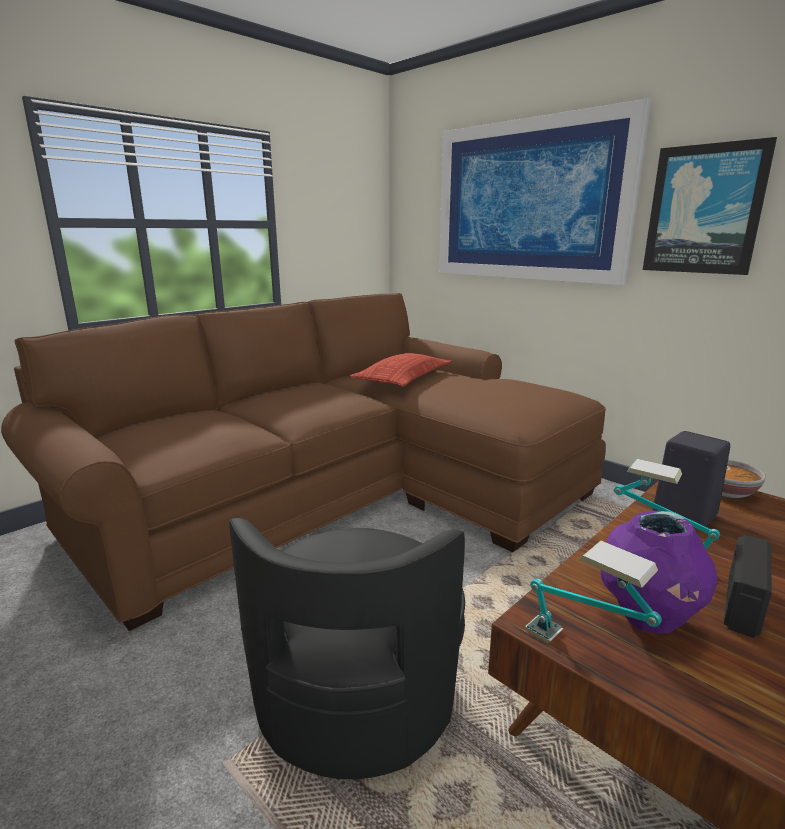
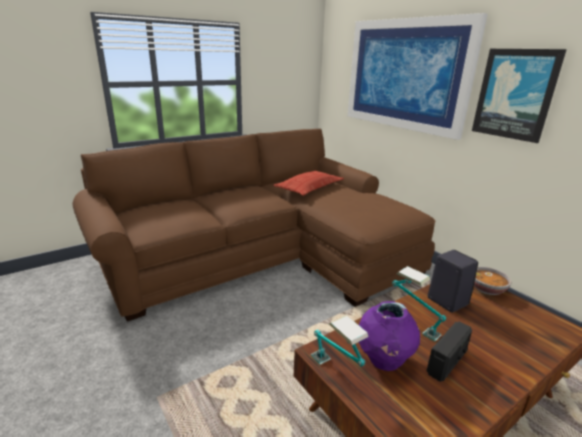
camera: 10 degrees right, 5 degrees up
(355, 697) = (232, 376): black armchair -> none

